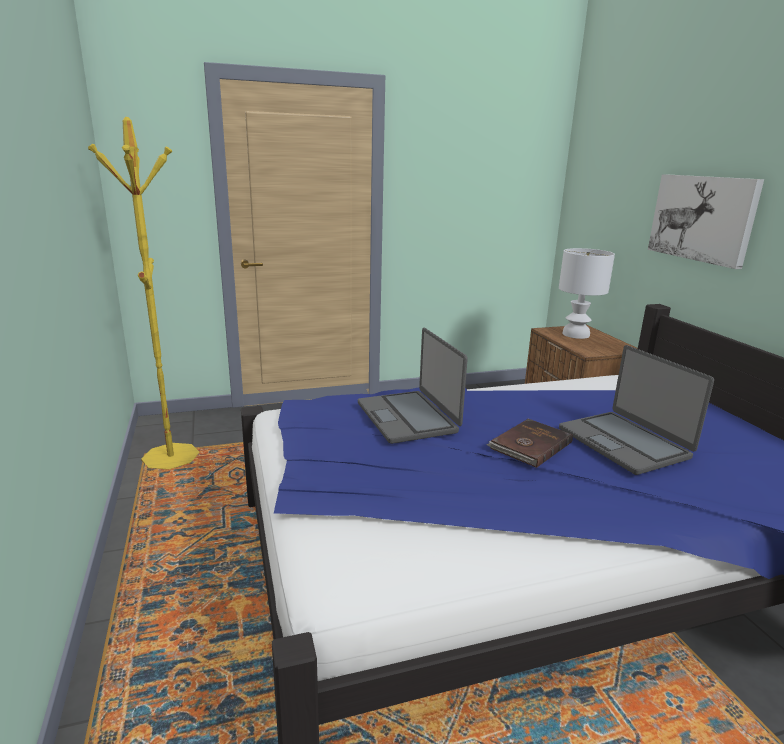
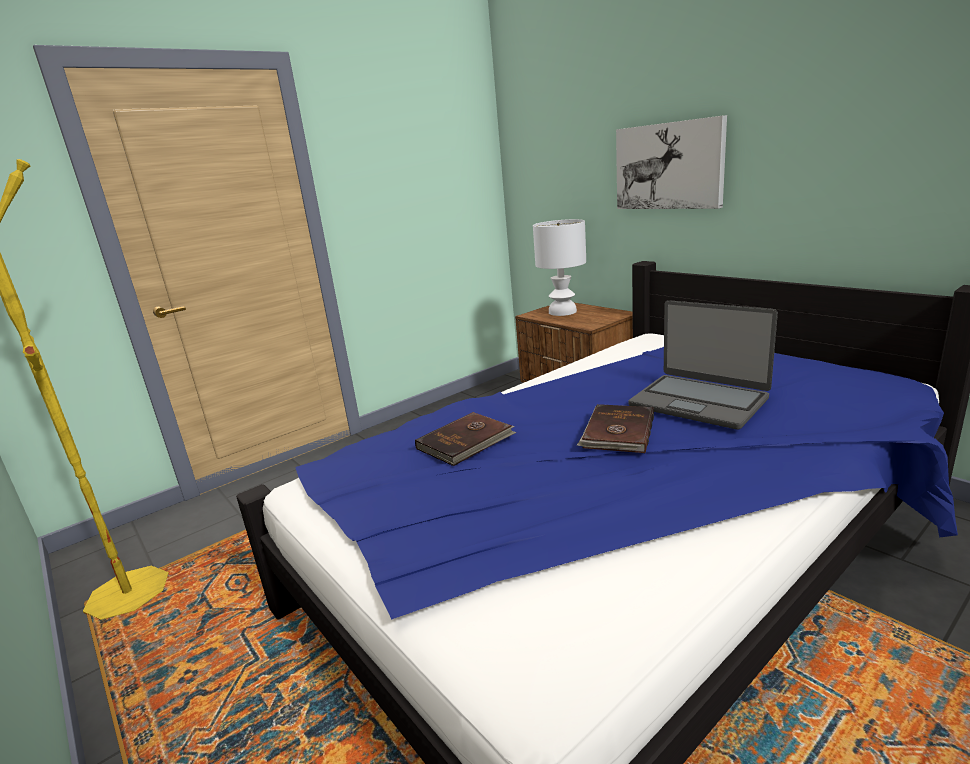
camera: 20 degrees left, 0 degrees up
(408, 417) = (466, 442): laptop -> brown book

